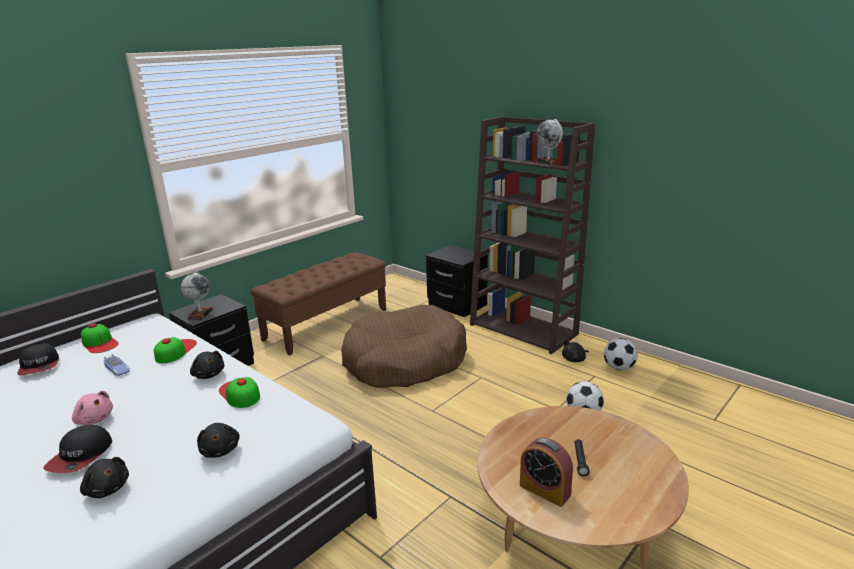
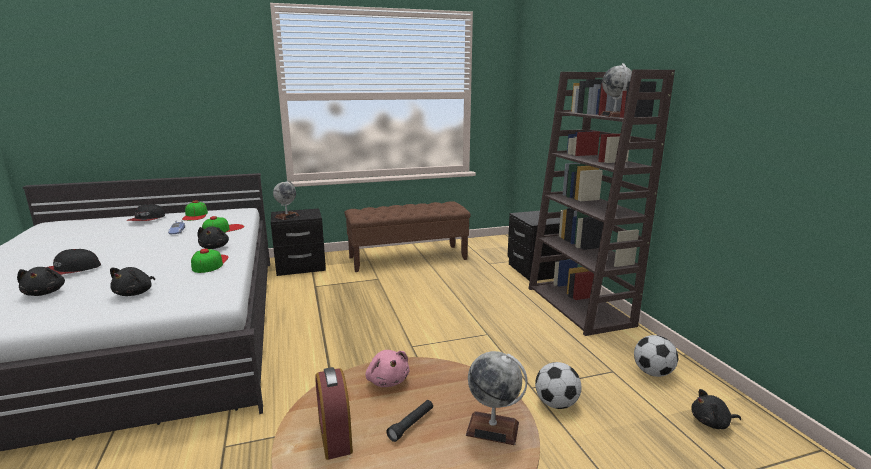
camera: 30 degrees right, 5 degrees down
(94, 419) = (114, 253): pink plush toy -> pink plush toy (387, 380)
(404, 361) = (435, 301): brown dog bed -> none
(574, 359) = (606, 349): black plush toy -> black plush toy (712, 423)
(628, 441) = (493, 429): none -> globe

